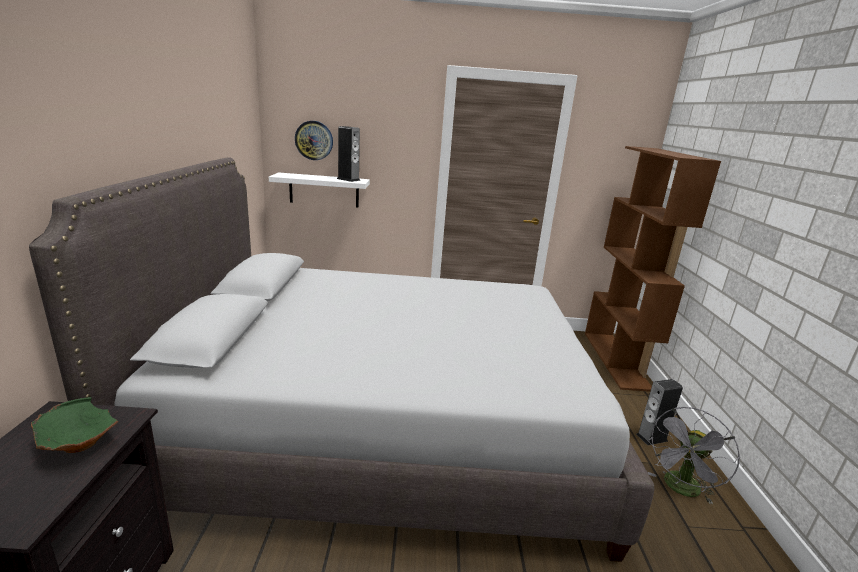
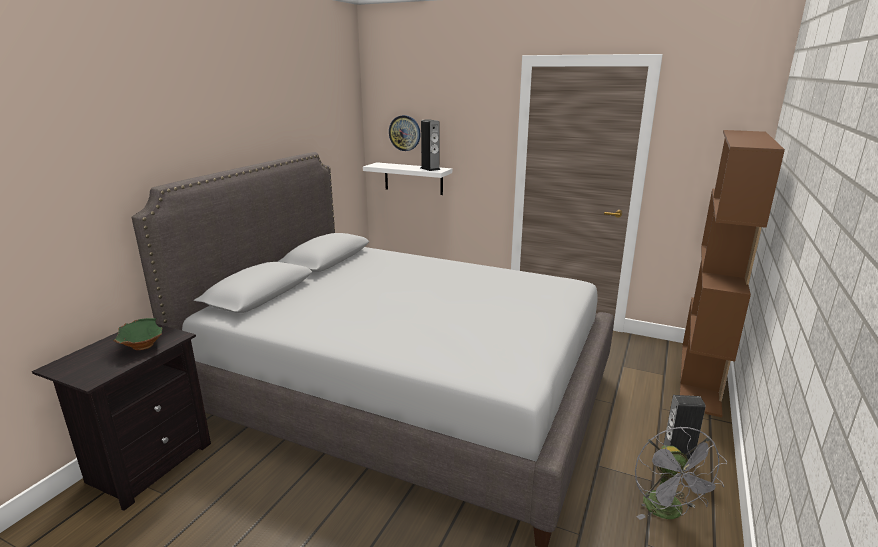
camera: 25 degrees right, 0 degrees up
(680, 489) = (668, 512): grey fan -> grey fan turned 75 degrees counterclockwise

